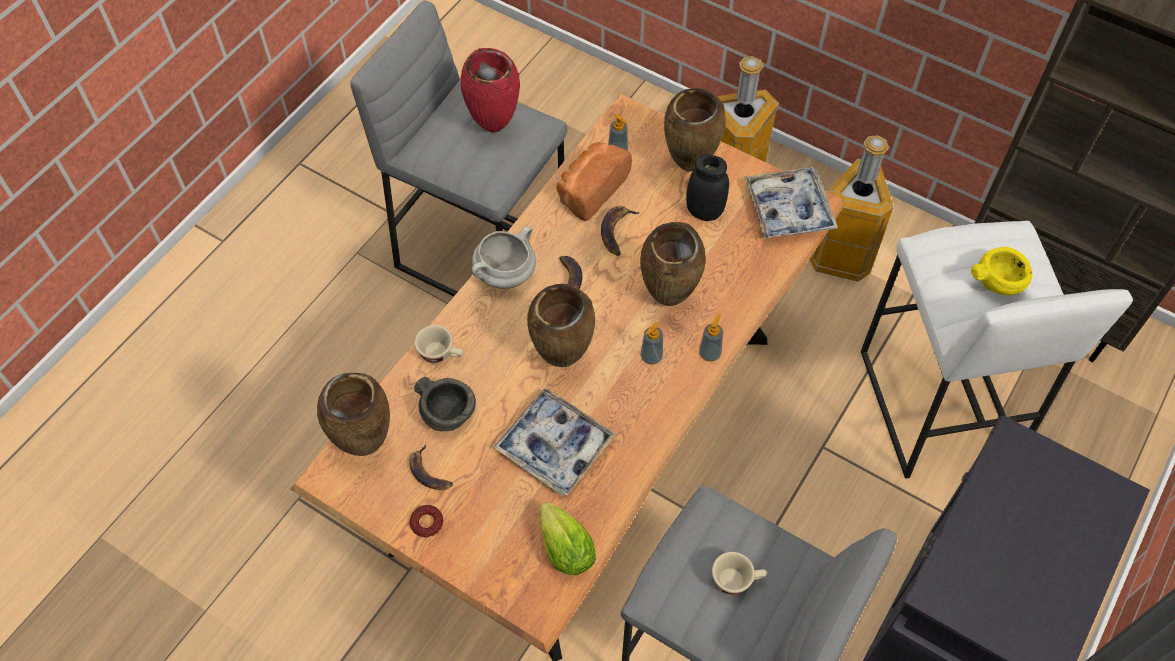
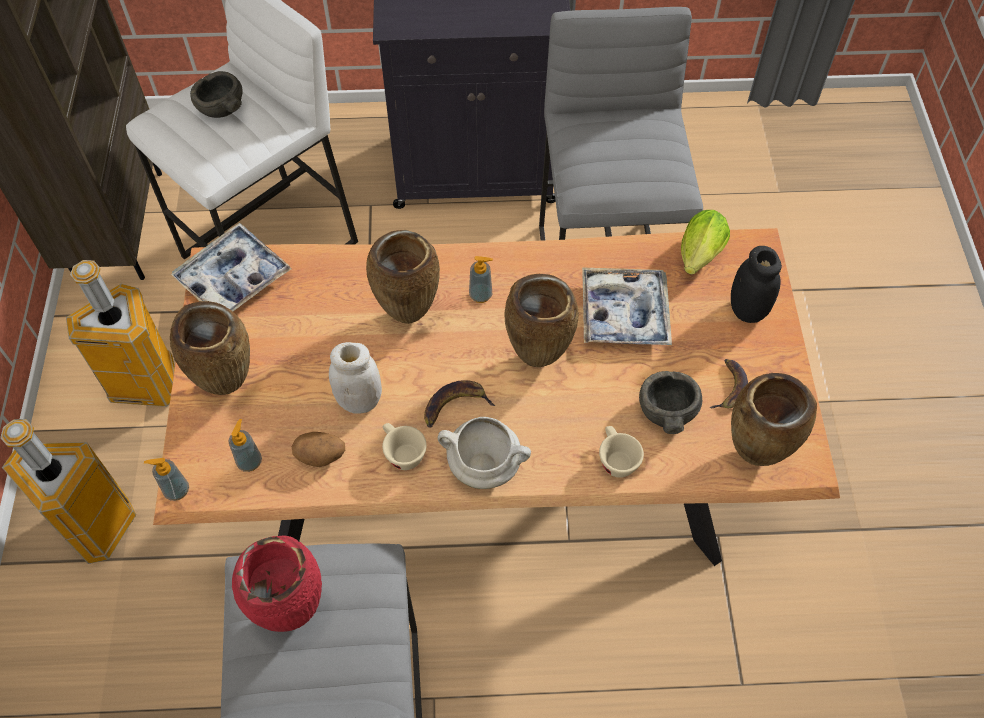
camera: 125 degrees left, 0 degrees up
(427, 523) = (770, 359): donut -> none
(590, 190) = (321, 456): bread -> potato
(616, 231) = (359, 400): banana -> white jar
(704, 211) = (282, 341): black jar -> black jar (747, 310)
(709, 353) = (443, 257): soap dispenser -> soap dispenser (177, 490)
(736, 580) = (624, 146): beige cup -> beige cup (401, 453)
(998, 281) = (221, 108): yellow bowl -> grey bowl

